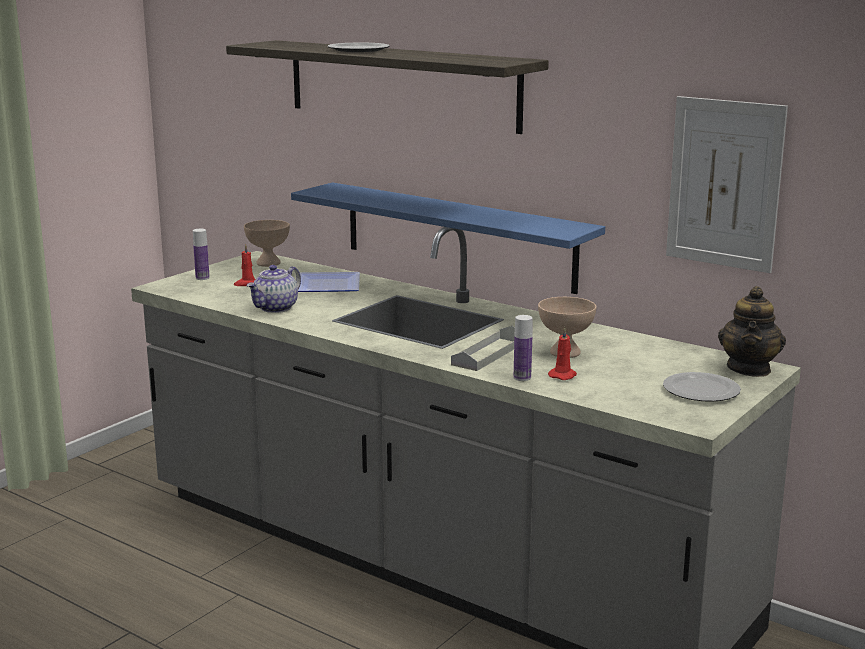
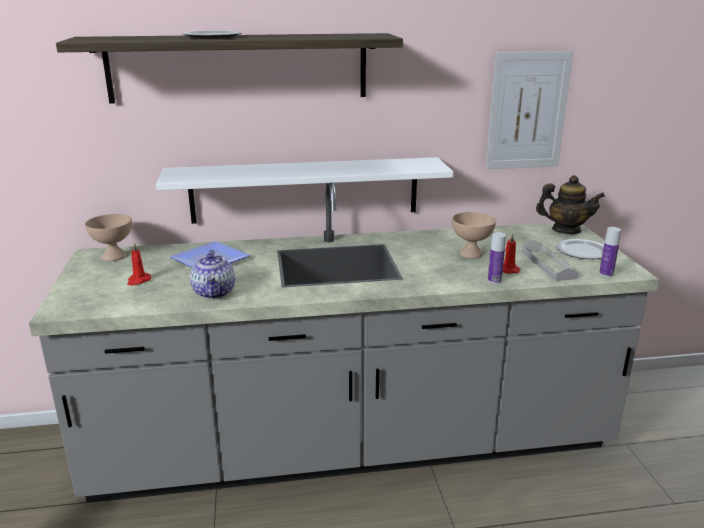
camera: 45 degrees left, 5 degrees up
(202, 278) = (83, 289): bottle -> bottle (606, 274)
(457, 236) = (305, 190): blue shelf -> white shelf
(488, 354) = (437, 272): grey tray -> grey tray (548, 264)
(749, 369) = (566, 230): teapot -> teapot turned 45 degrees counterclockwise

